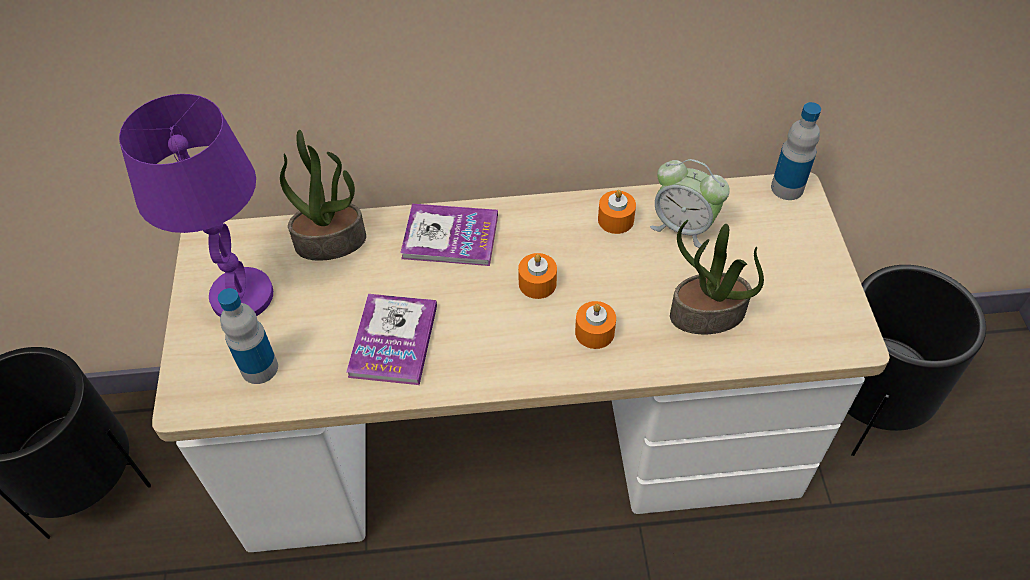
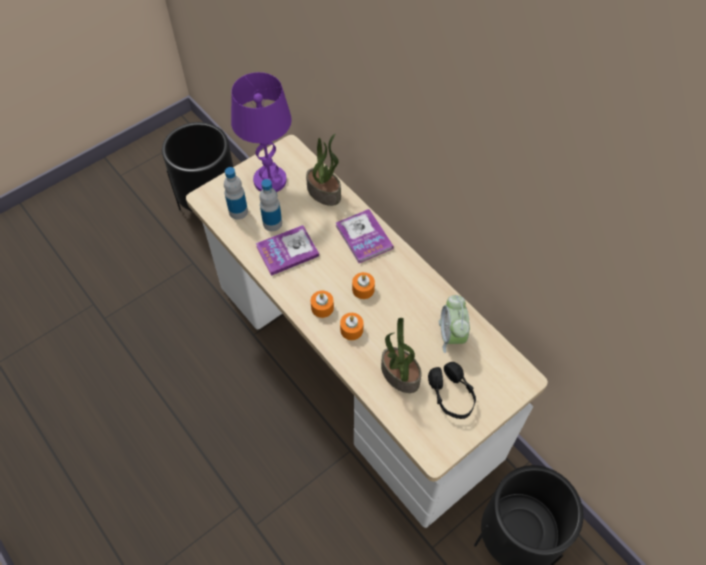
camera: 55 degrees right, 5 degrees up
(615, 220) = (431, 301): orange candle -> orange candle (322, 307)
(775, 275) = (451, 395): none -> black headphones
(787, 188) = (523, 373): bottle -> bottle (272, 223)

